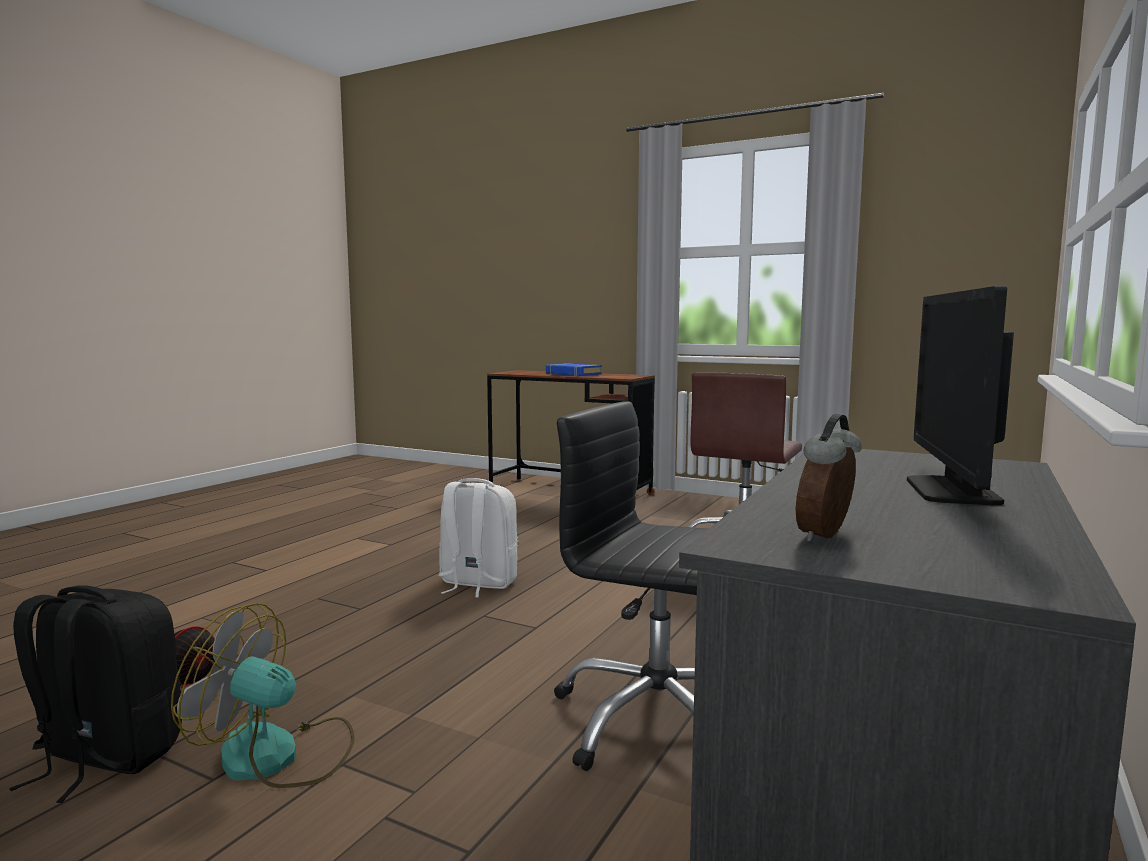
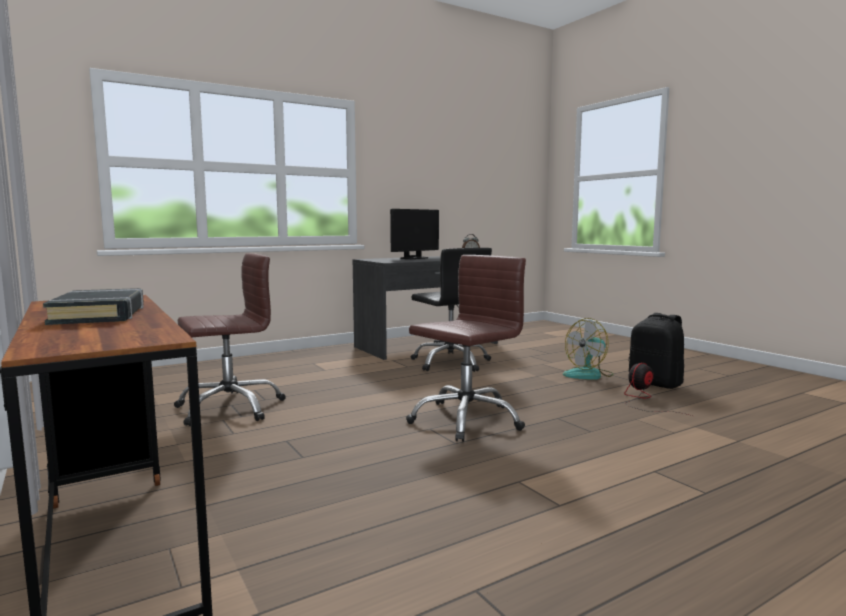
camera: 150 degrees left, 0 degrees up
(277, 757) = (589, 375): fan -> fan turned 105 degrees clockwise
(477, 583) = (465, 419): white backpack -> brown office chair
(573, 374) = (100, 314): blue book -> black book

